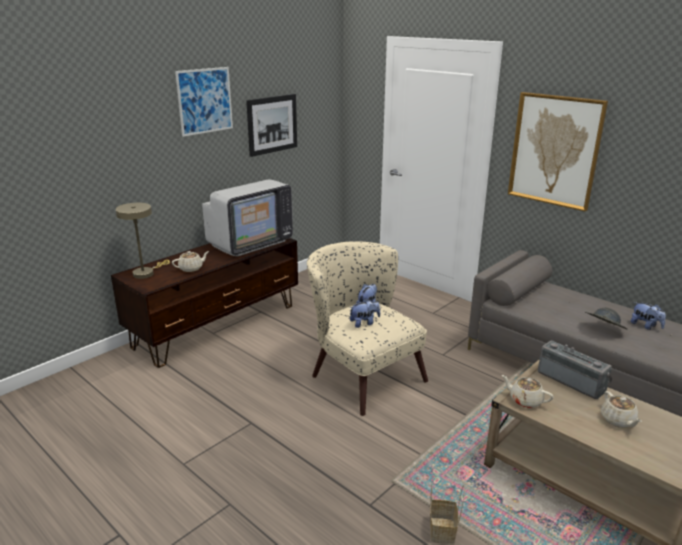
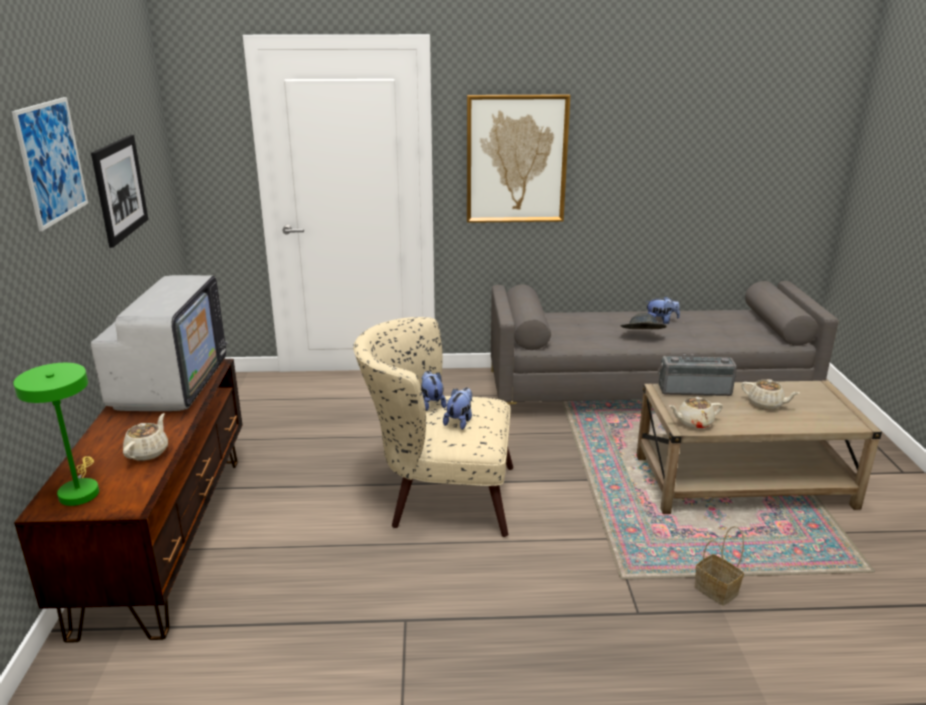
camera: 45 degrees left, 0 degrees up
(146, 273) = (79, 490): beige table lamp -> green table lamp

